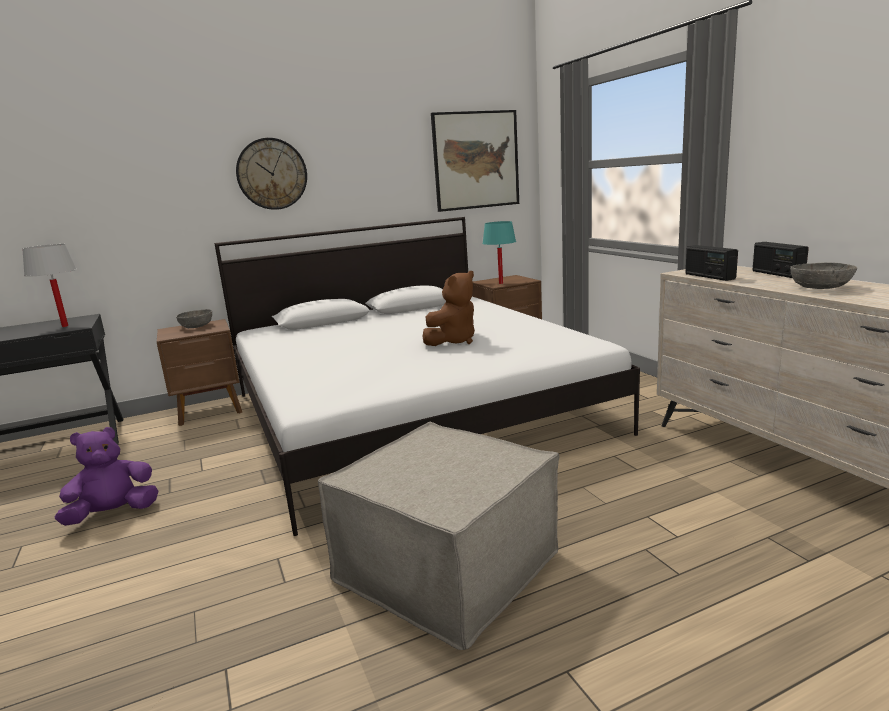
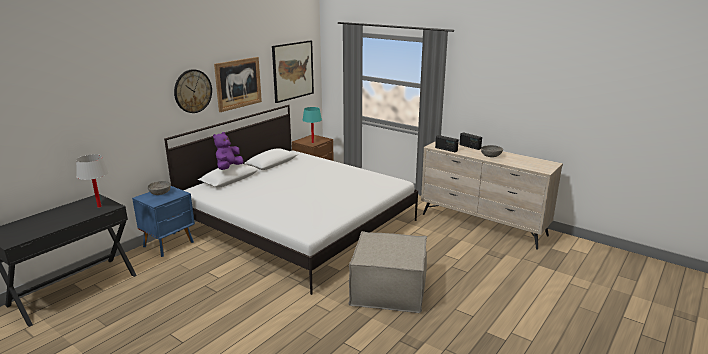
camera: 30 degrees left, 5 degrees up
(113, 513) = (199, 308): purple plush toy -> purple plush toy (228, 168)
(210, 411) = (169, 244): brown nightstand -> blue nightstand
(362, 171) = (238, 83): none -> picture
(453, 341) = (329, 186): brown plush toy -> none

